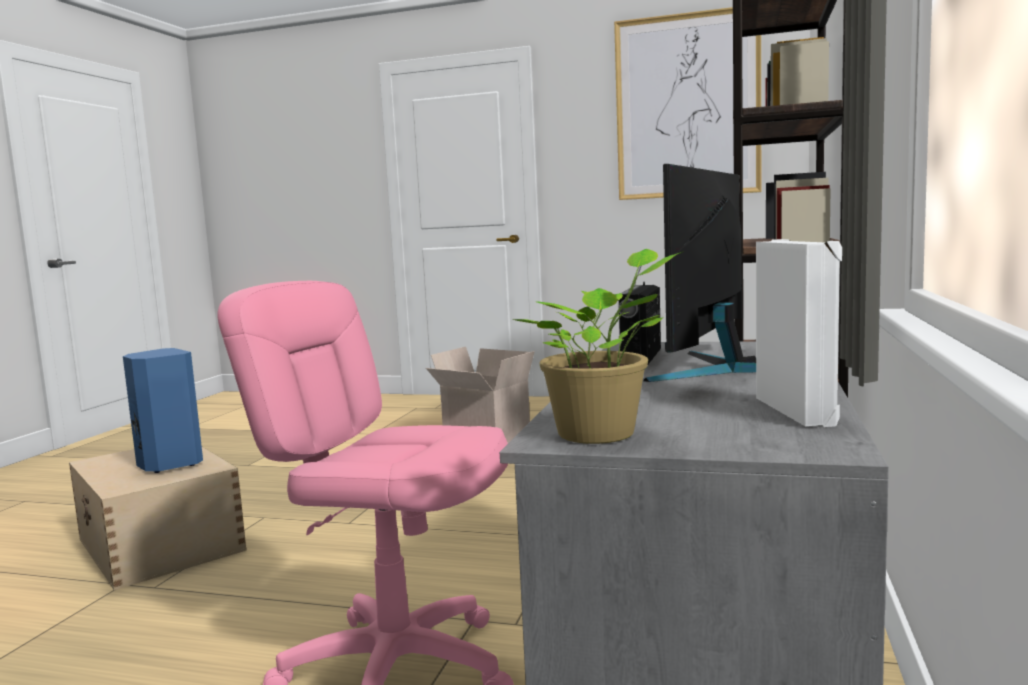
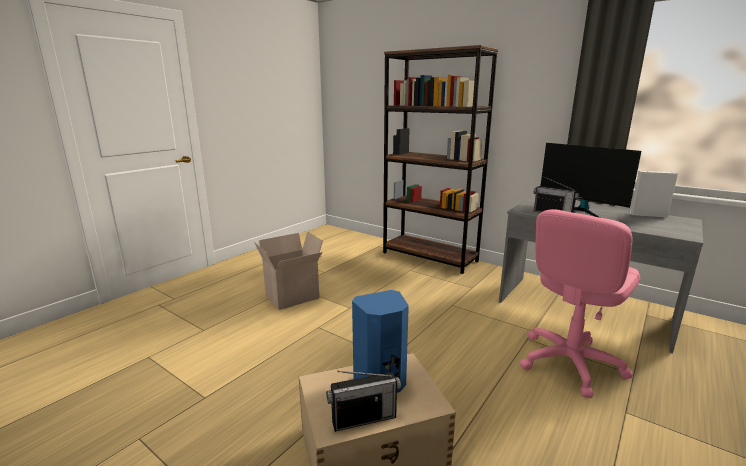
camera: 70 degrees left, 10 degrees up
(105, 468) = (363, 418): none -> radio
(602, 434) = (680, 232): potted plant -> none
(687, 106) = (275, 74): picture -> none

